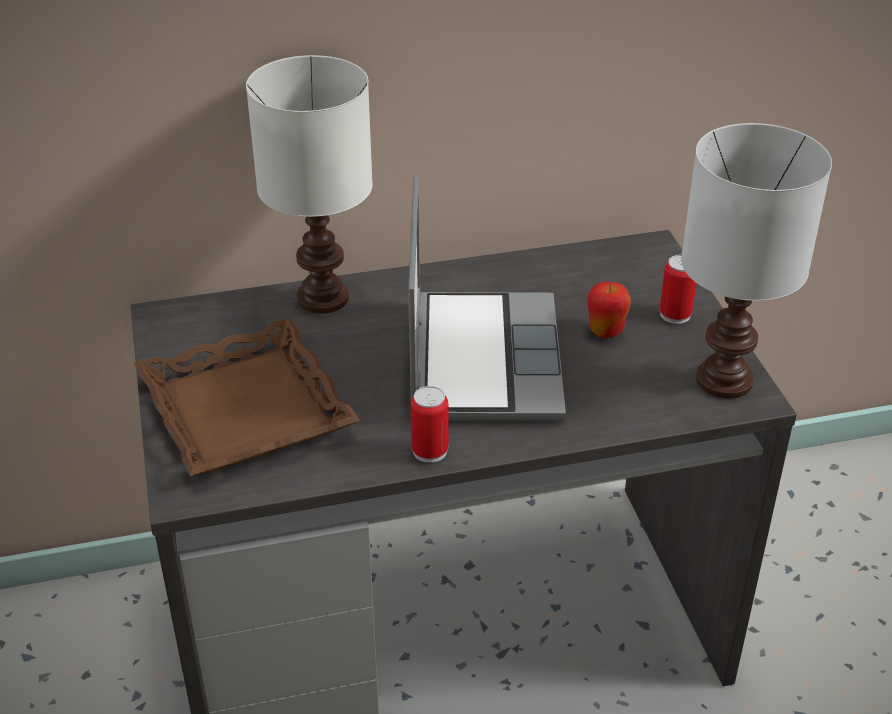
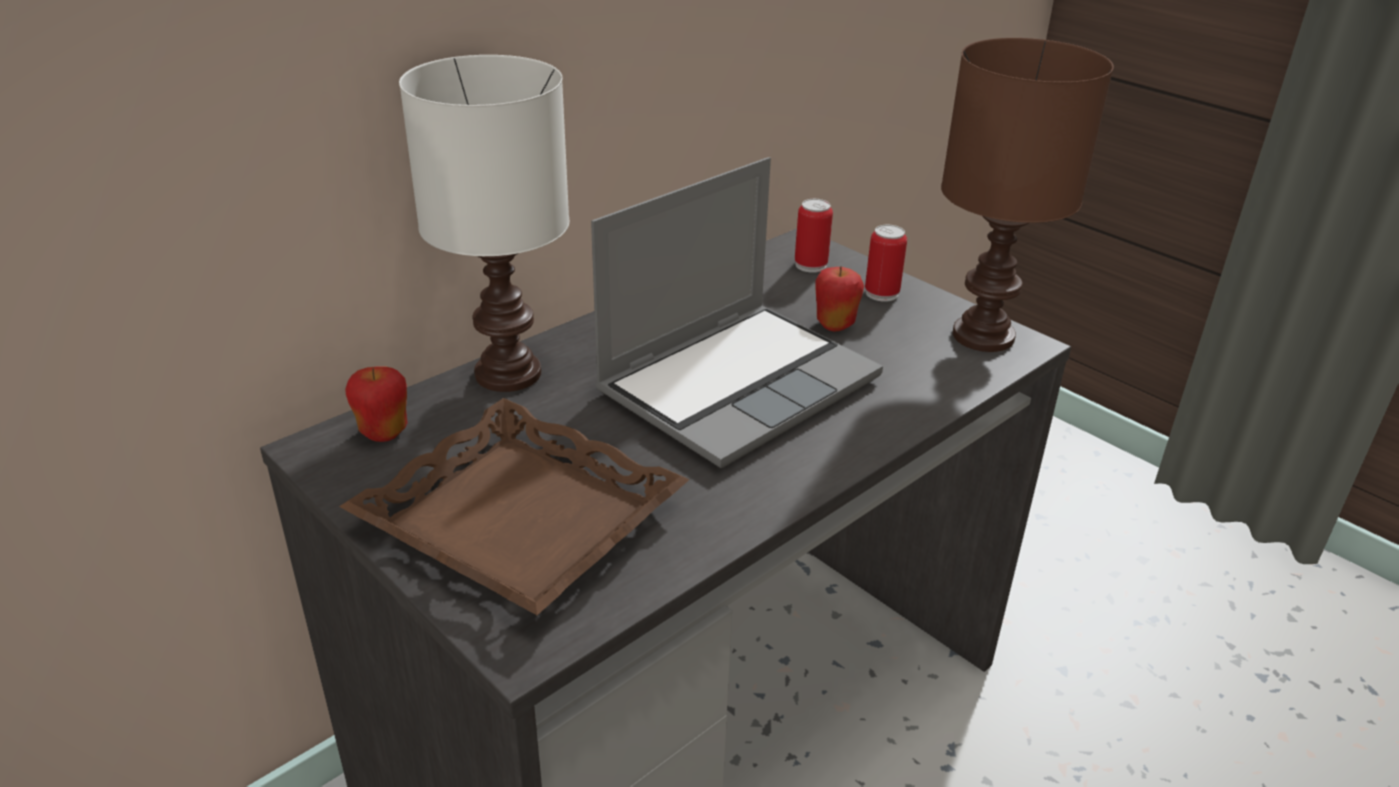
camera: 30 degrees left, 5 degrees down
(209, 318) = (383, 432): none -> apple
(429, 451) = (776, 491): can -> can (810, 265)
(481, 358) = (739, 383): laptop -> laptop turned 75 degrees clockwise
(726, 380) = (984, 335): white table lamp -> brown table lamp

